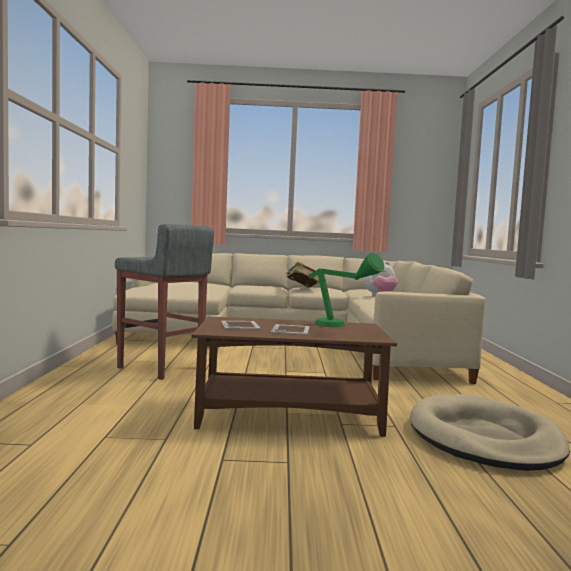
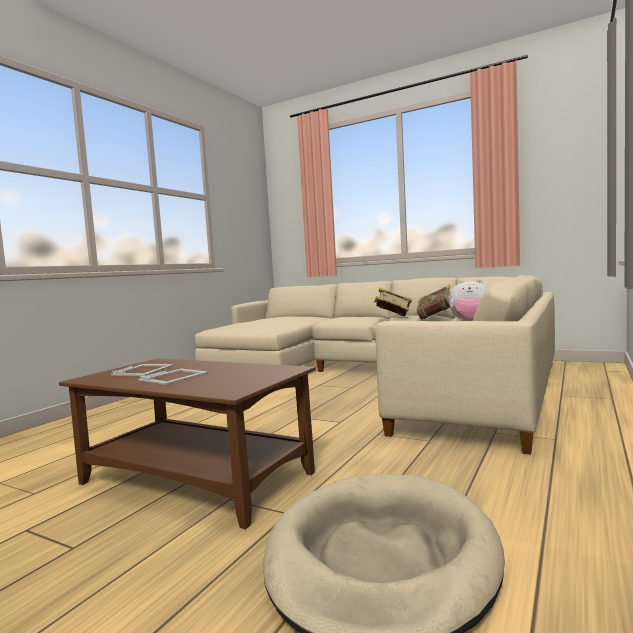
camera: 30 degrees right, 0 degrees up
(161, 368) = (187, 407): grey stool -> none
(340, 290) = (436, 318): none -> book
(340, 327) = (247, 372): green table lamp -> none

